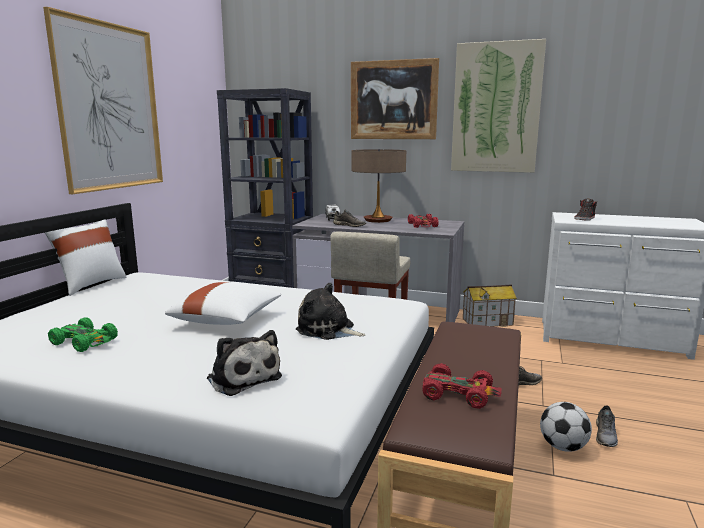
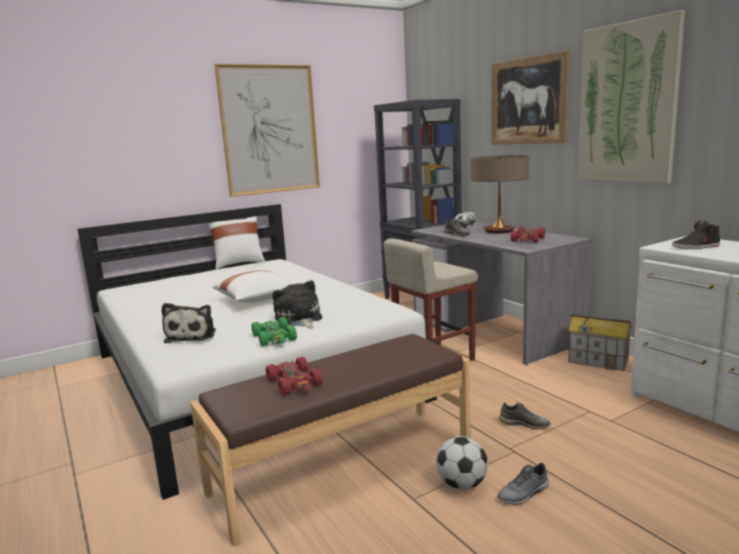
camera: 40 degrees right, 0 degrees up
(85, 342) = (169, 298): green toy car -> green toy car (275, 338)

